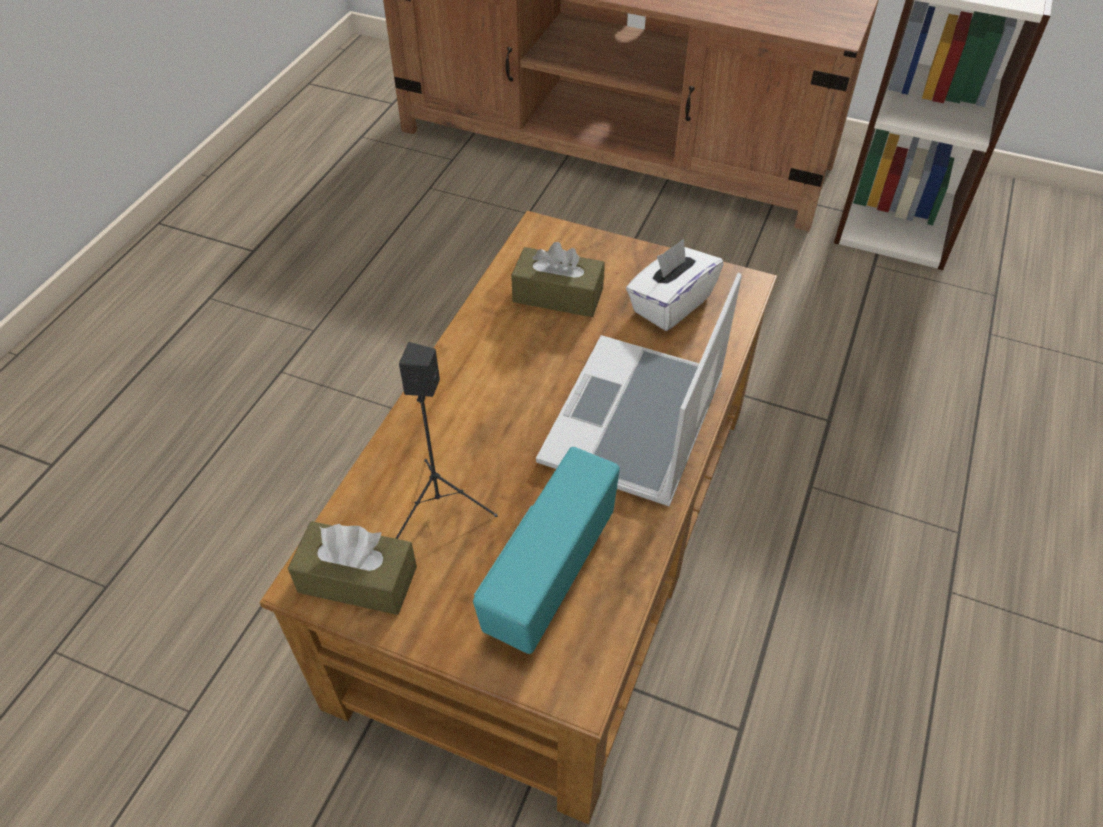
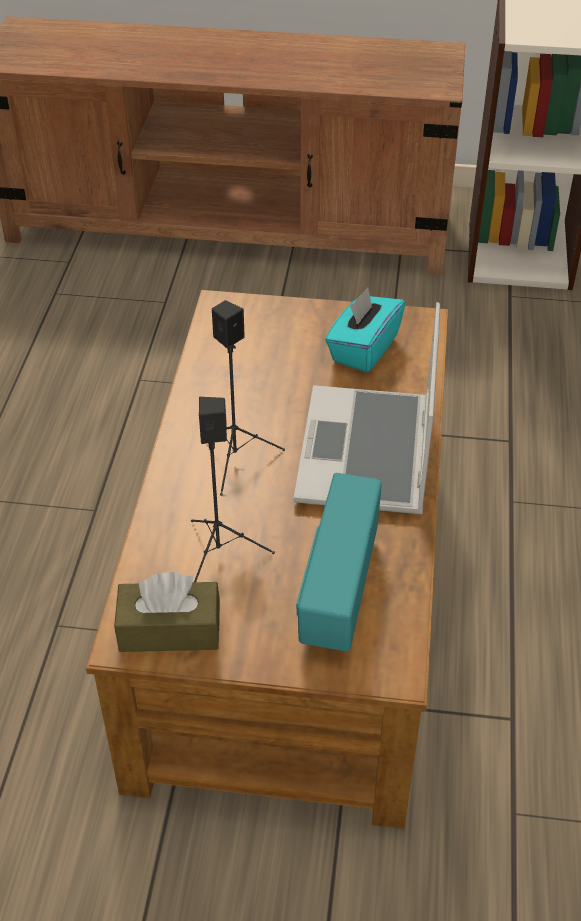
camera: 15 degrees left, 5 degrees down
(496, 400) = (236, 458): none -> black speaker
(558, 295) = (259, 359): brown tissue box -> none
(670, 304) = (363, 349): white tissue box -> turquoise tissue box

